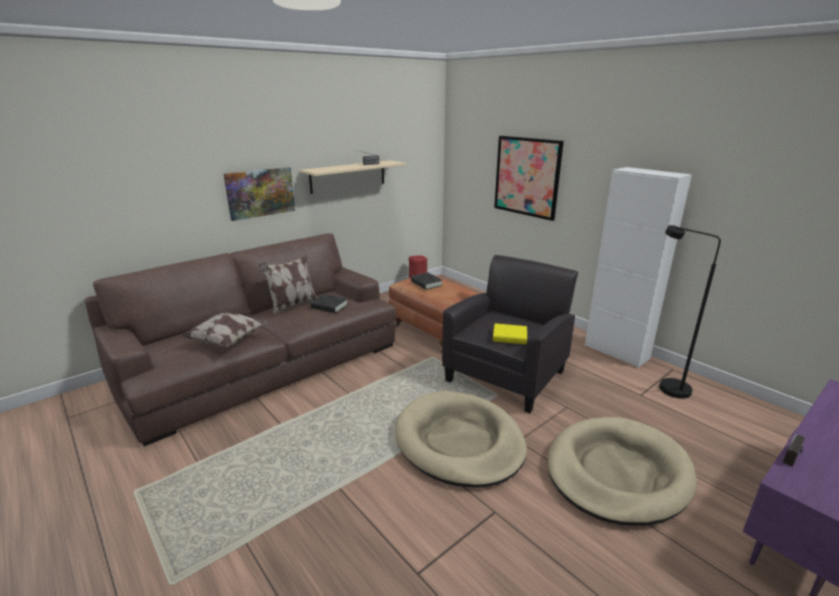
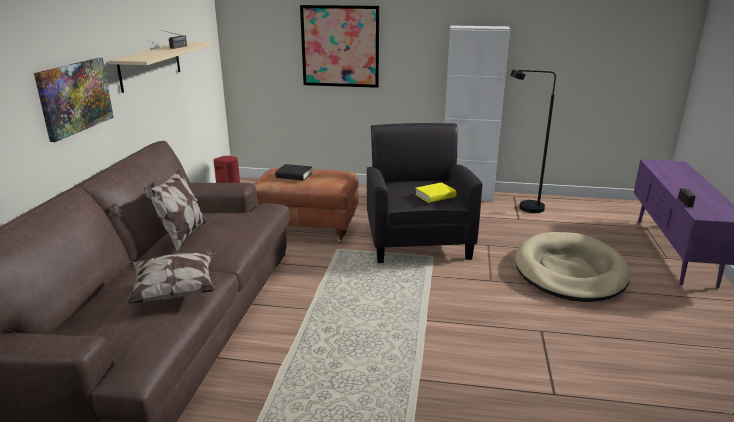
camera: 40 degrees left, 0 degrees up
(329, 306) = (231, 223): black book -> none
(459, 442) = (454, 300): beige dog bed -> none

